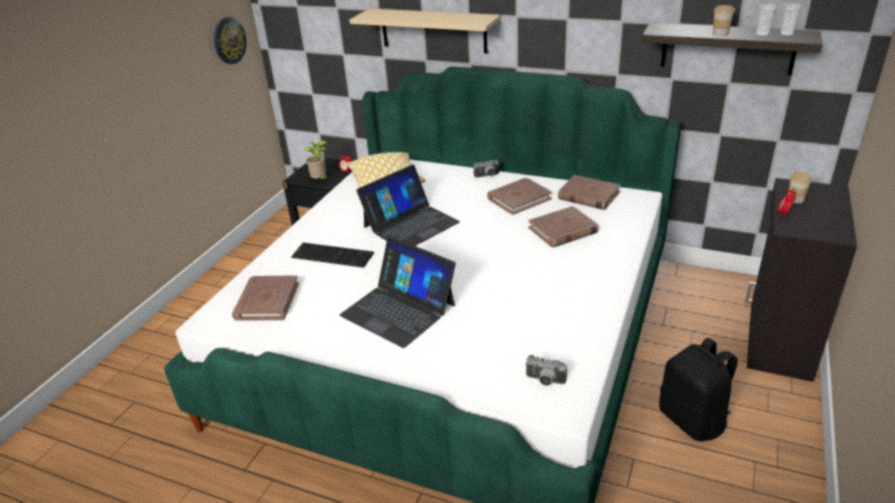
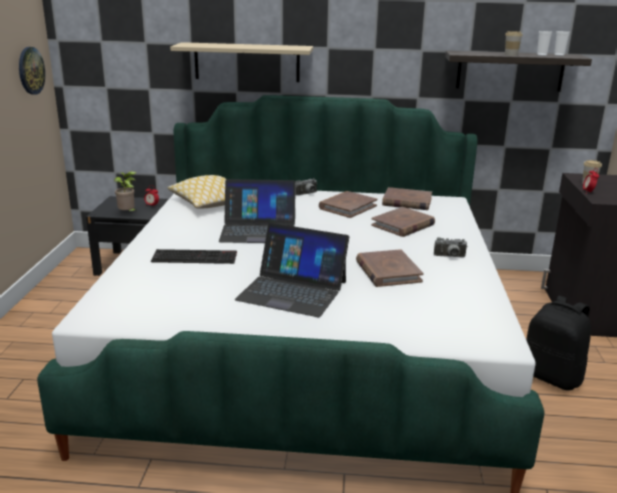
camera: 20 degrees left, 10 degrees down
(267, 301) = (146, 297): brown book -> brown book (387, 271)
(410, 224) = (258, 230): laptop -> laptop turned 60 degrees clockwise
(544, 381) = (468, 326): camera -> camera (450, 257)

